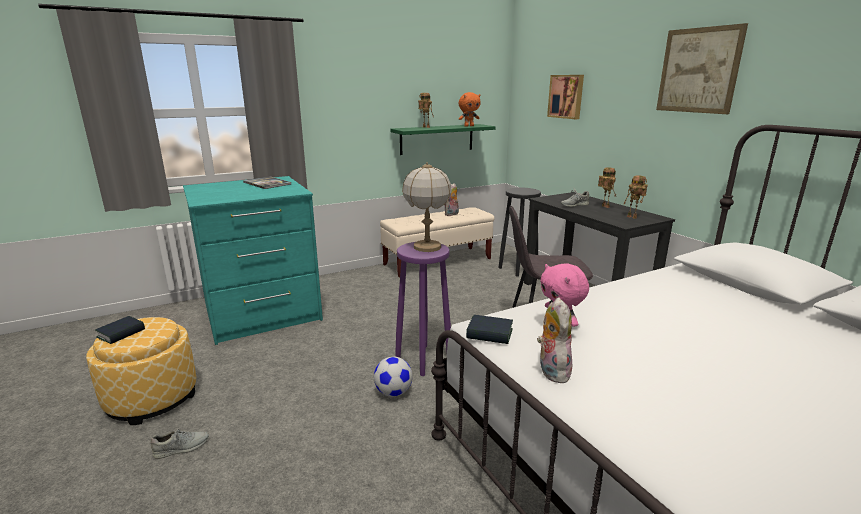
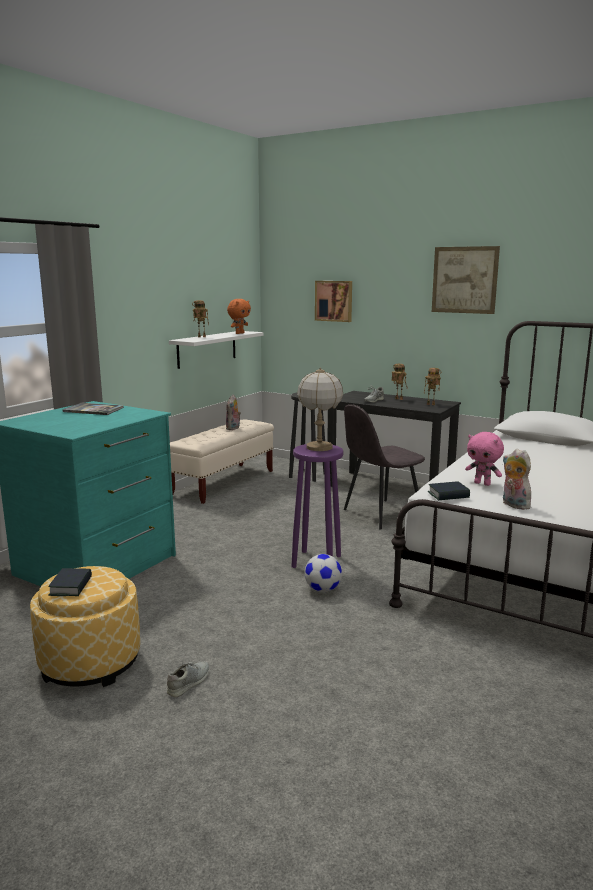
camera: 30 degrees left, 5 degrees down
(437, 139) = (207, 349): green shelf -> white shelf

